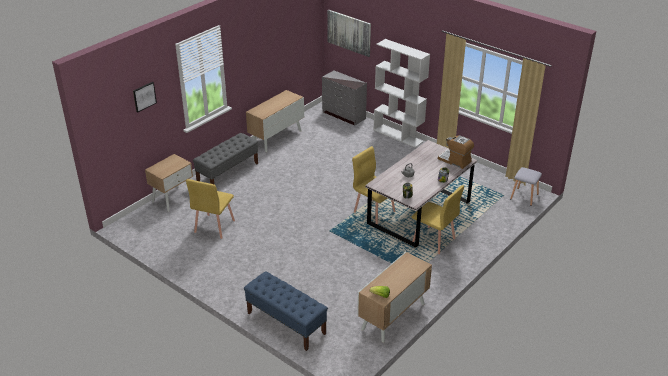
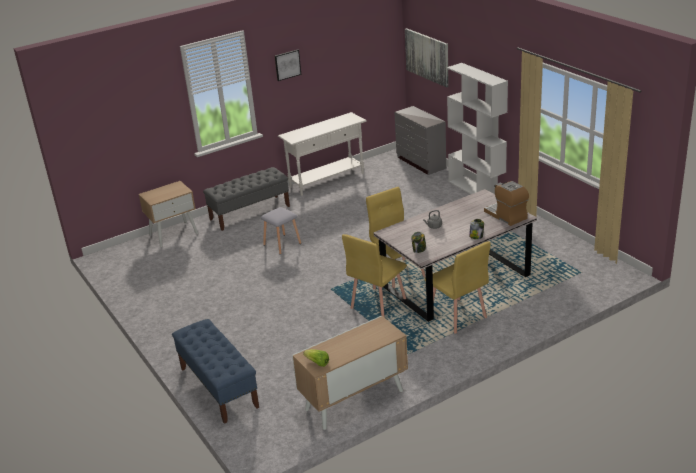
camera: 20 degrees right, 5 degrees down
(144, 96) = (136, 104): picture -> picture (287, 64)
(214, 226) = (200, 268): yellow chair -> yellow chair (377, 304)
(276, 137) = (327, 180): cabinet -> white console table
(524, 196) = (609, 277): grey stool -> grey stool (282, 244)

